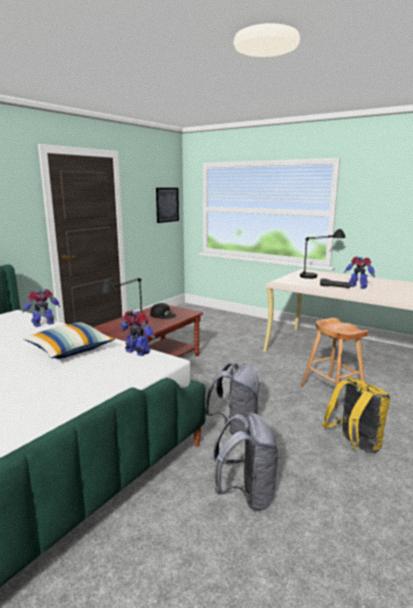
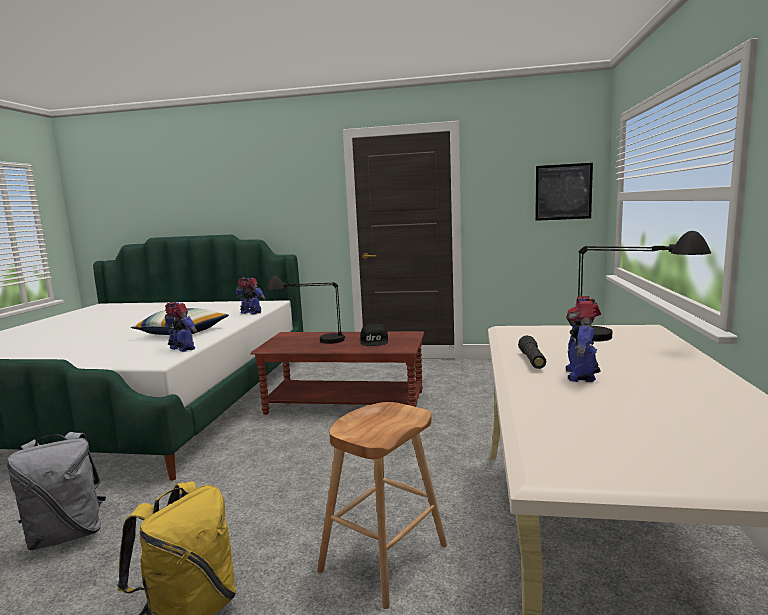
camera: 65 degrees right, 5 degrees down
(137, 352) = (182, 349): toy robot -> toy robot turned 60 degrees counterclockwise
(235, 425) = (224, 491): grey backpack -> none

